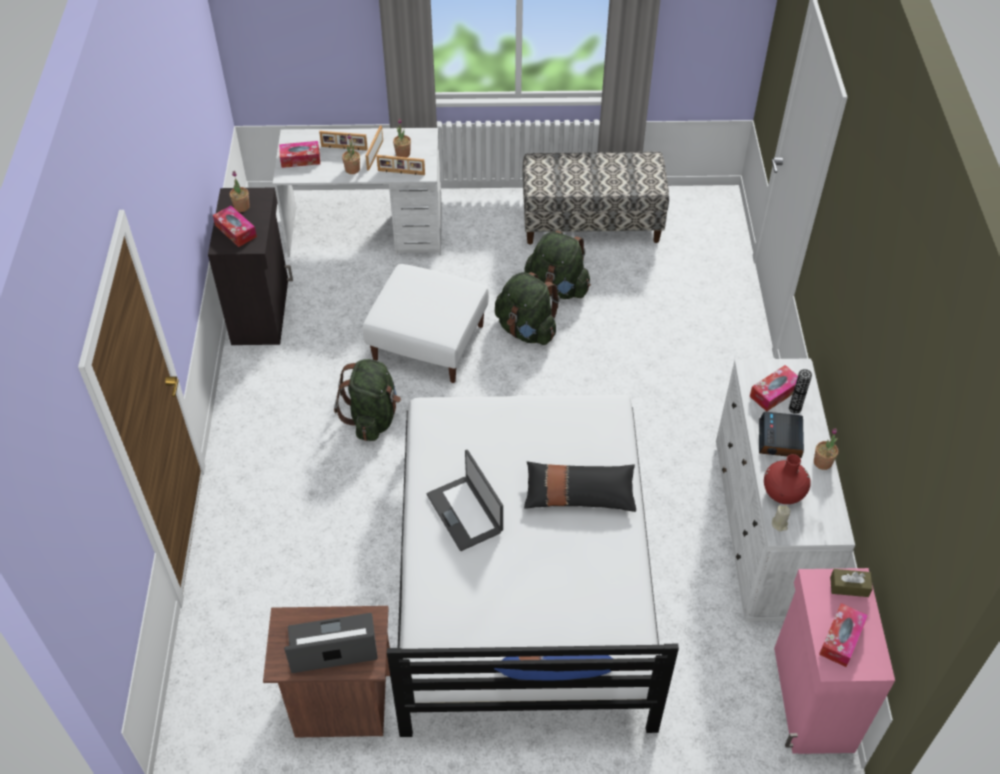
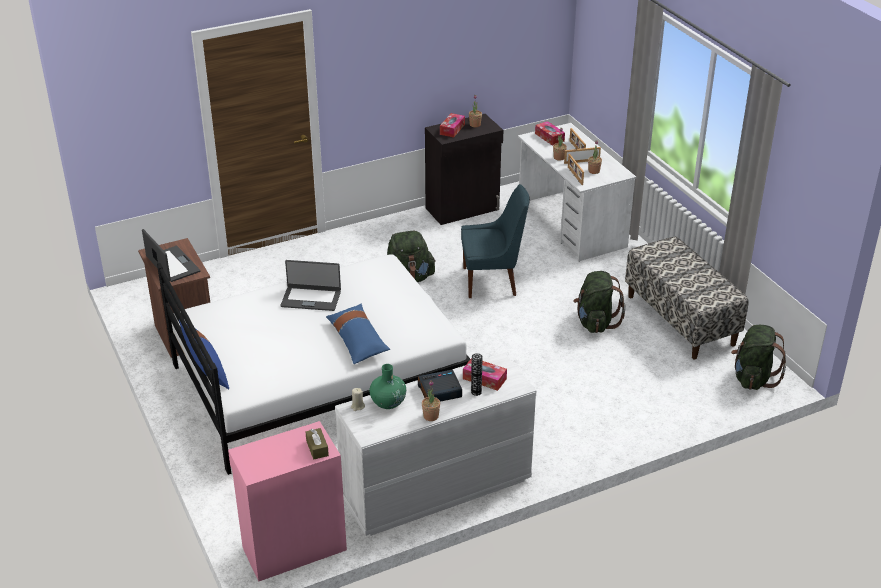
camera: 65 degrees right, 15 degrees down
(429, 342) = (492, 281): white ottoman -> blue chair
(465, 513) = (311, 298): laptop -> laptop turned 120 degrees counterclockwise
(526, 330) = (540, 320): green backpack -> green backpack (753, 378)
(579, 494) = (357, 340): black pillow -> blue pillow
(783, 493) = (388, 402): red vase -> green vase
(841, 639) = (268, 452): tissue box -> none

